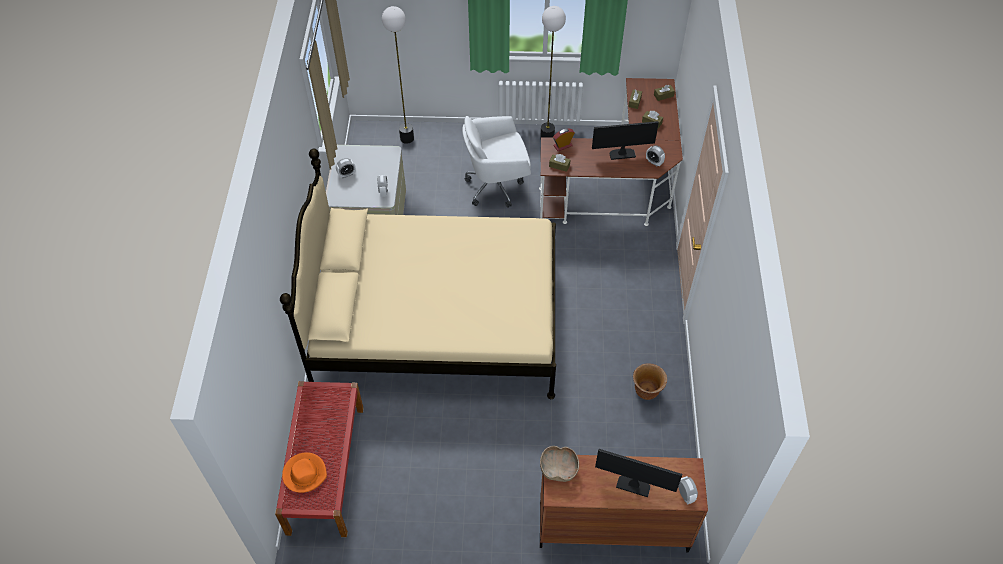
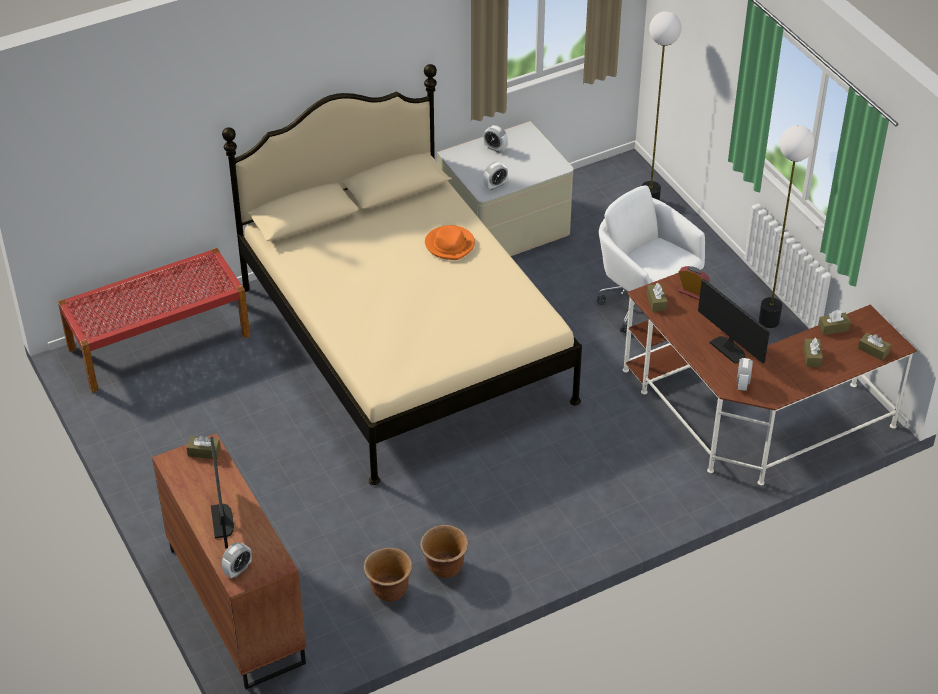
camera: 60 degrees right, 10 degrees down
(304, 473) = (113, 300): orange hat -> orange hat (450, 245)
(558, 469) = (204, 452): brown bowl -> brown tissue box
(649, 430) = (389, 591): none -> brown planter

